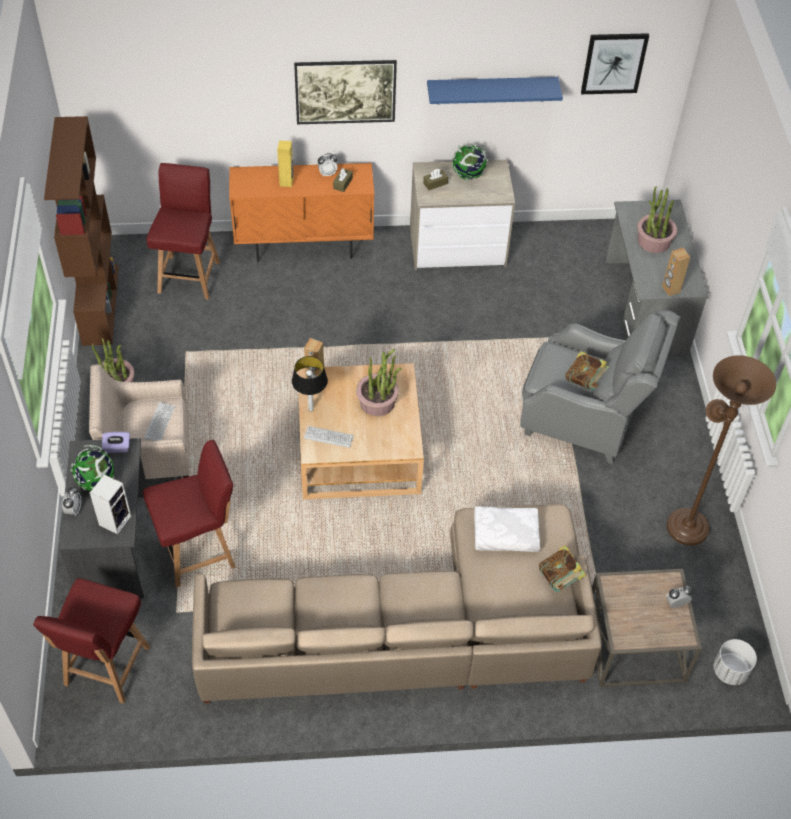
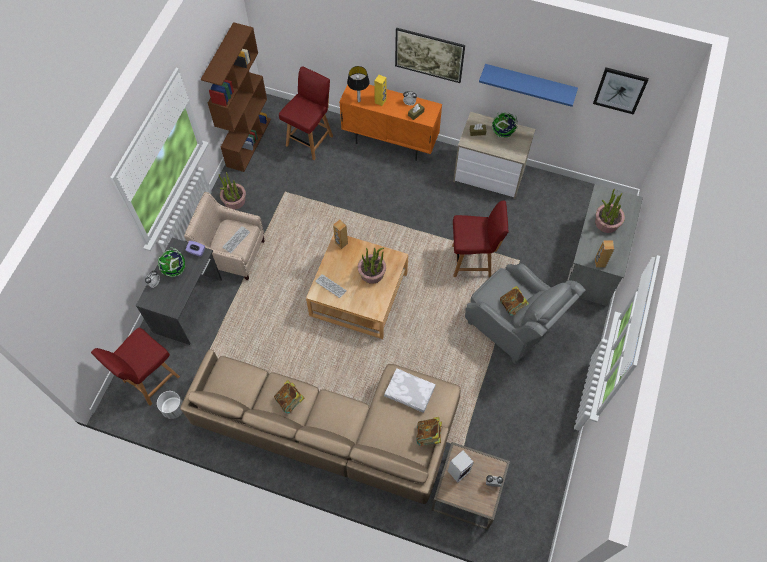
camera: 25 degrees right, 10 degrees up
(115, 519) = (174, 298): speaker -> speaker (459, 470)
(199, 552) = (233, 327): red chair -> red chair (472, 261)
(311, 409) = (329, 263): table lamp -> table lamp (359, 101)
(346, 604) = (290, 401): none -> book
(687, 522) = (544, 423): brown floor lamp -> none
(730, 671) = (520, 534): white planter -> white planter (173, 409)

